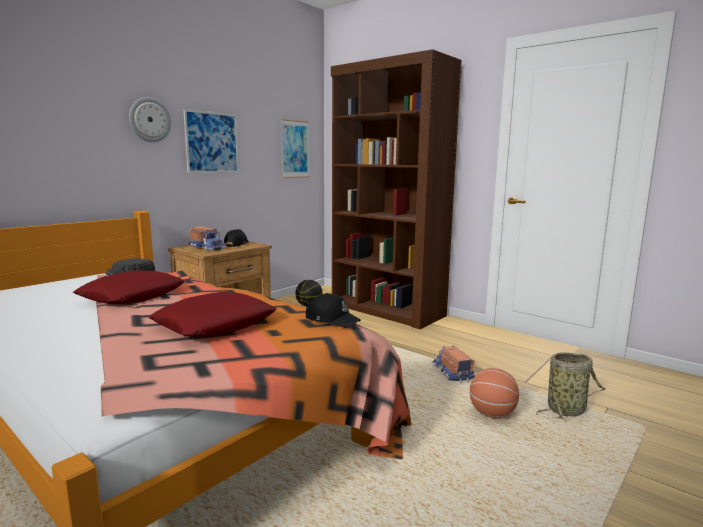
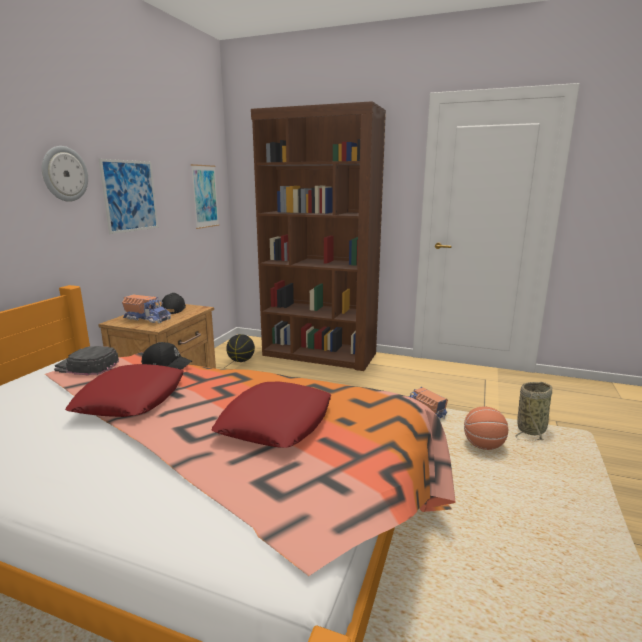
camera: 20 degrees left, 5 degrees up
(332, 319) = (379, 394): black cap -> black cap (166, 364)

